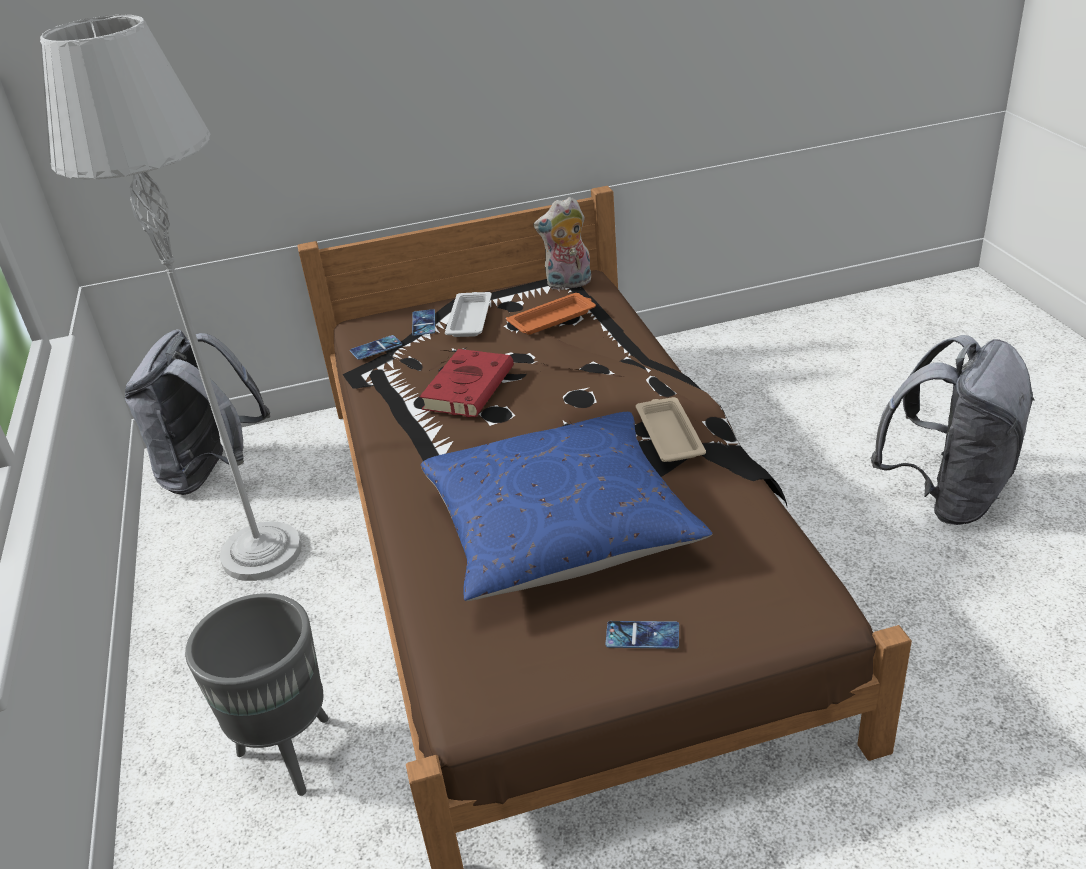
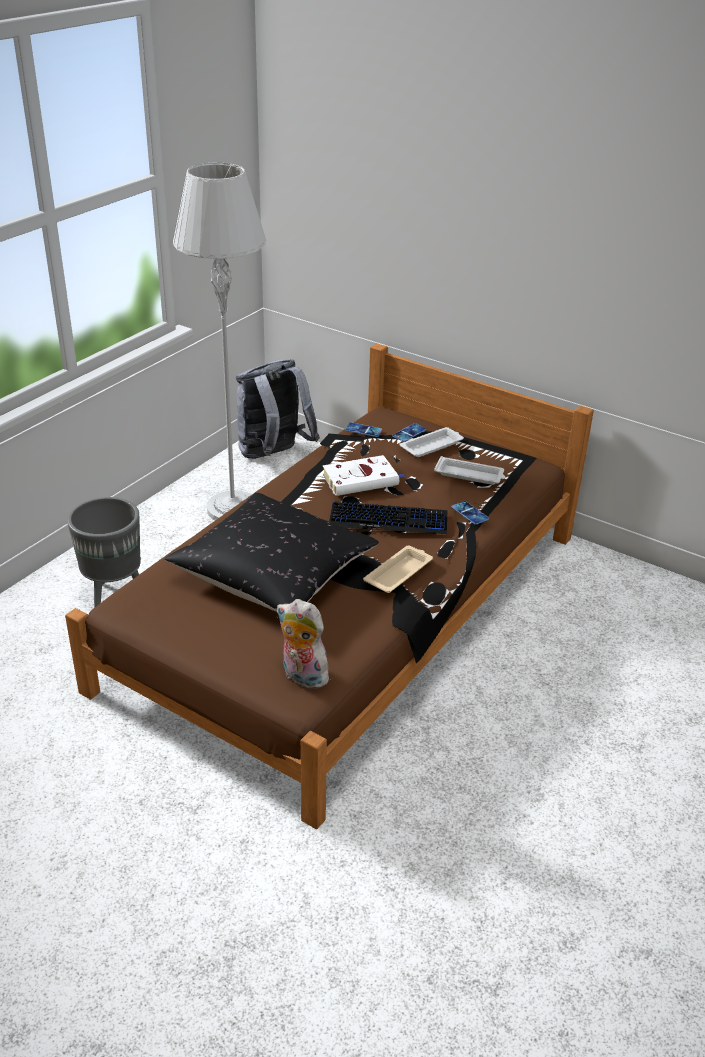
camera: 45 degrees right, 0 degrees up
(469, 387) = (362, 480): red book -> white book
(553, 318) = (470, 475): orange tray -> white tray
(560, 529) = (273, 573): blue pillow -> black pillow
(566, 401) = (388, 520): none -> keyboard
(568, 284) = (521, 463): plush toy -> plush toy (302, 676)
(642, 635) = (217, 639): phone -> phone (469, 513)
(947, 495) = (597, 767): grey backpack -> none

